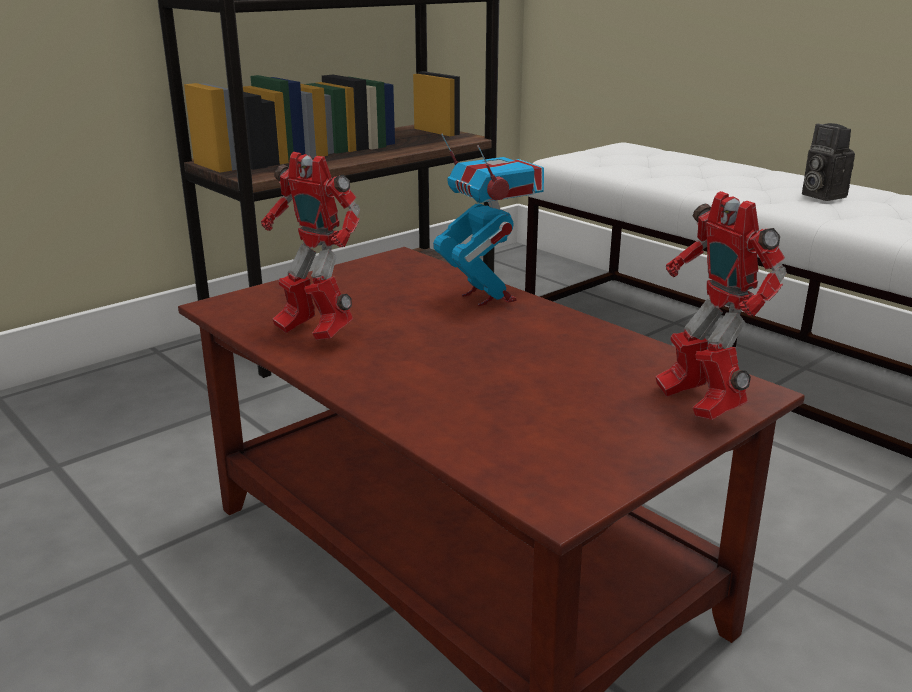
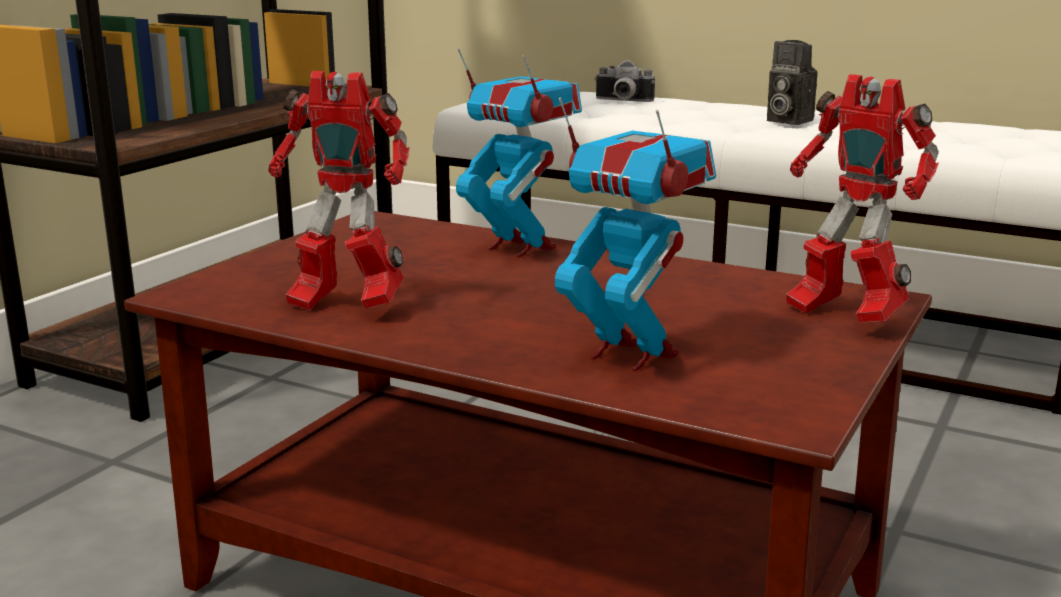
camera: 20 degrees left, 5 degrees down
(484, 412) = (631, 354): none -> toy robot
(689, 163) = (622, 101): none -> camera

